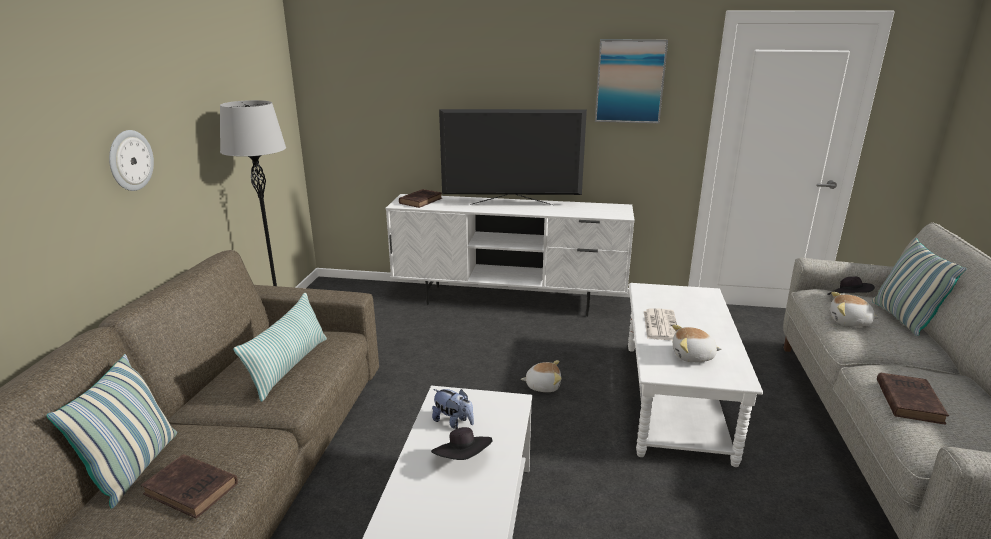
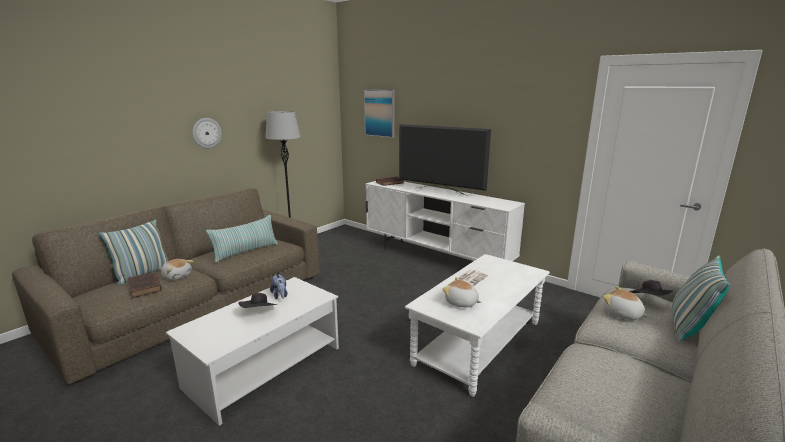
camera: 30 degrees right, 5 degrees down
(543, 385) = (399, 309): plush toy -> plush toy (177, 276)
(630, 81) = (526, 110): picture -> picture (379, 113)
(908, 400) = (585, 375): brown book -> none

